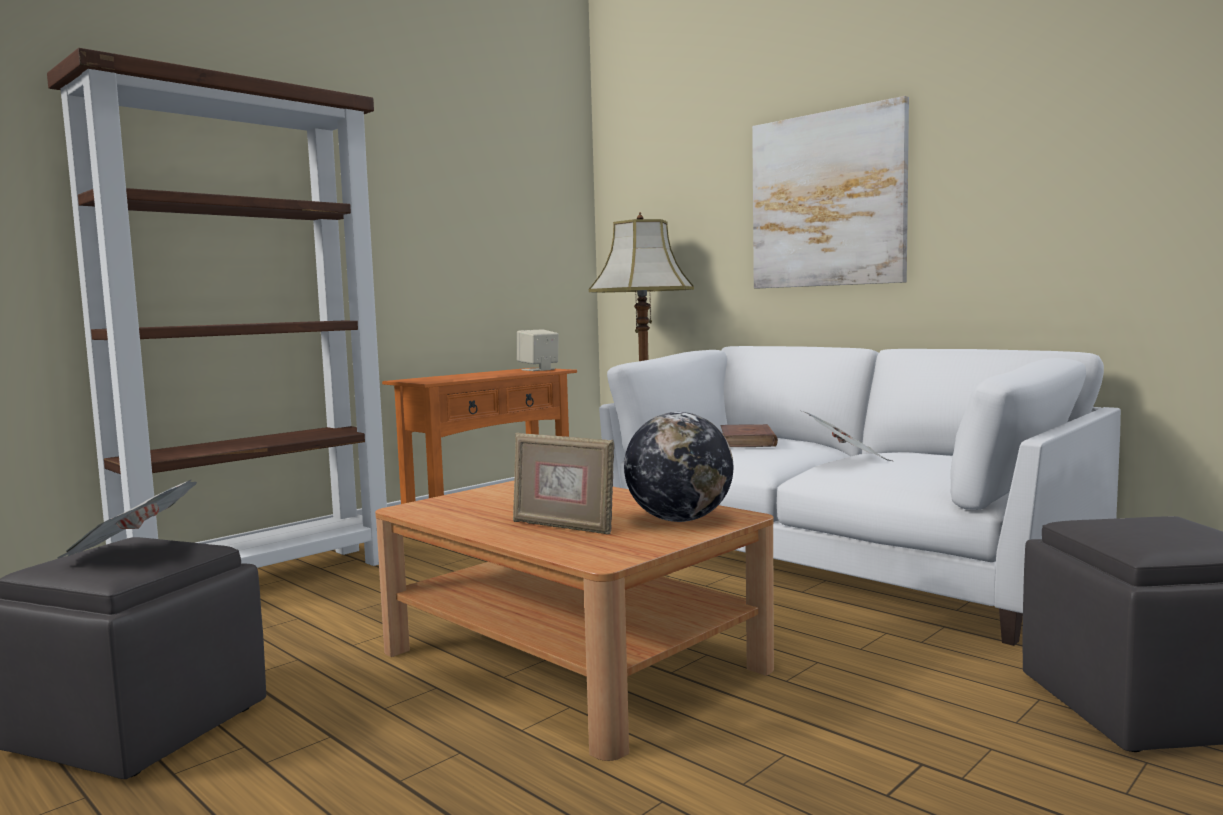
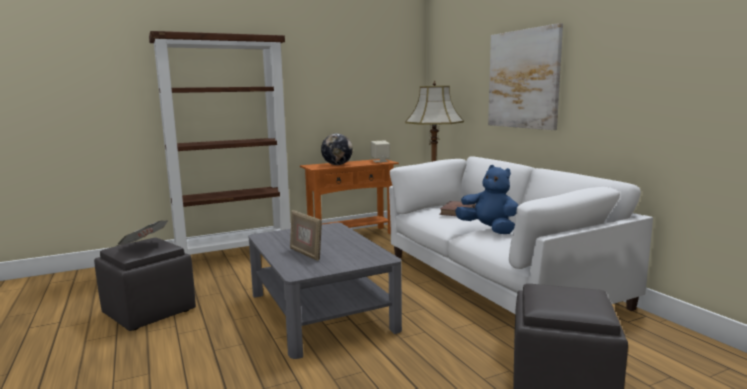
camera: 20 degrees right, 5 degrees up
(572, 659) = (321, 311): brown coffee table -> grey coffee table
(679, 520) = (357, 257): globe -> globe (337, 165)
(846, 459) = (489, 229): newspaper -> blue plush toy

